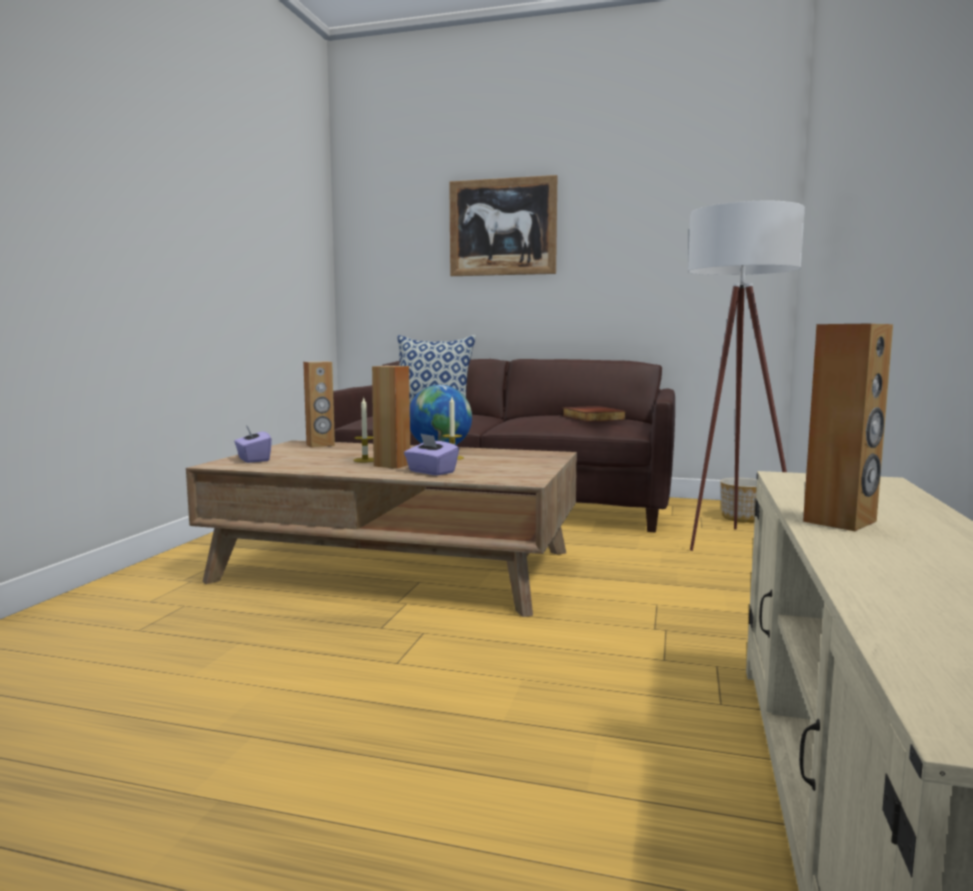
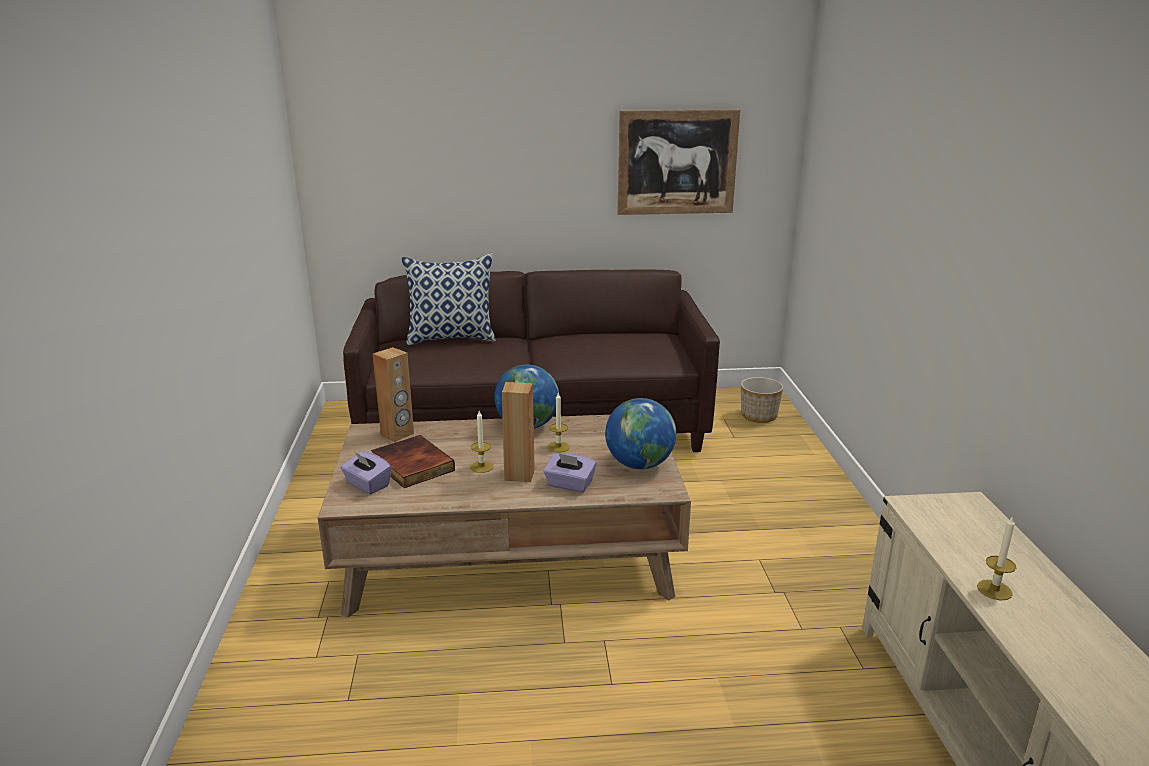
camera: 20 degrees left, 15 degrees up
(502, 227) = (504, 122): picture -> picture (677, 162)
(518, 469) = (639, 464): none -> globe
(591, 418) = (630, 344): book -> book (411, 465)
(730, 545) = (770, 461): white floor lamp -> none
(841, 521) = (994, 590): brown speaker -> candle

